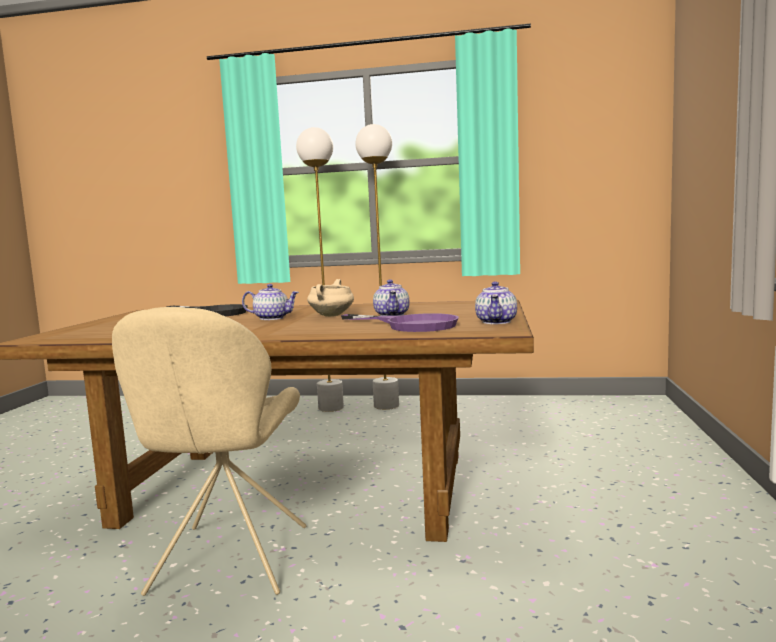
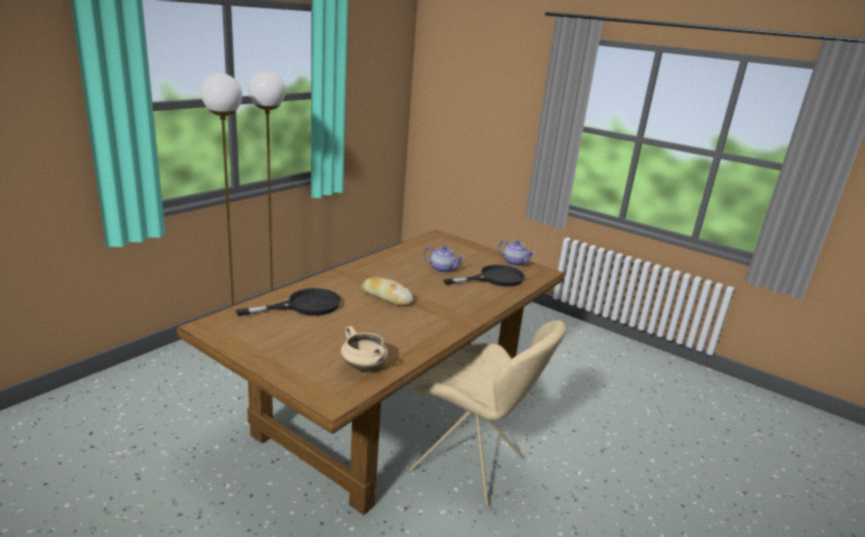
camera: 65 degrees left, 15 degrees up
(272, 318) = (386, 297): teapot -> bread
(331, 315) = (412, 281): beige cooking pot -> beige cooking pot (364, 367)
(411, 325) = (494, 278): purple frying pan -> black frying pan

